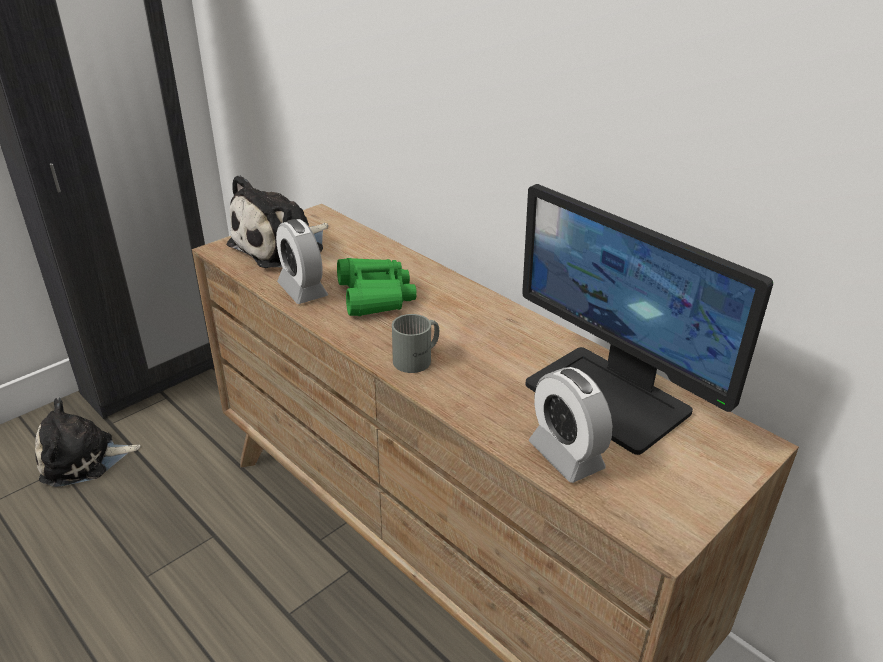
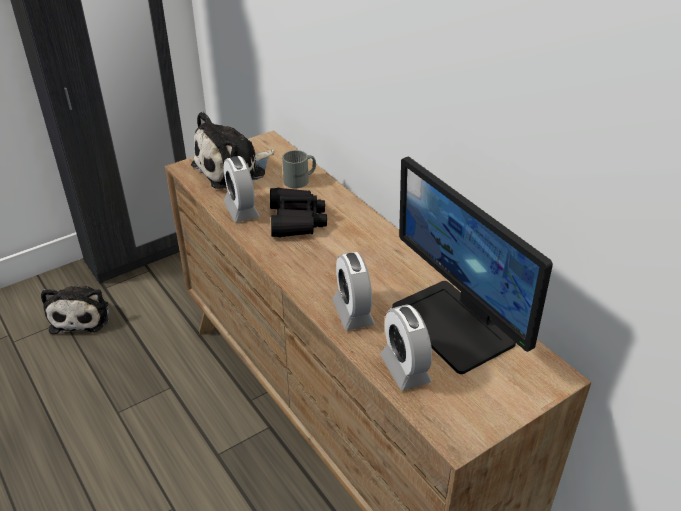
camera: 10 degrees right, 5 degrees up
(83, 459) = (81, 315): plush toy -> plush toy turned 90 degrees counterclockwise
(375, 296) = (296, 220): green binoculars -> black binoculars
(418, 359) = (316, 278): grey mug -> grey mug (301, 180)
(477, 394) = (353, 312): none -> alarm clock

